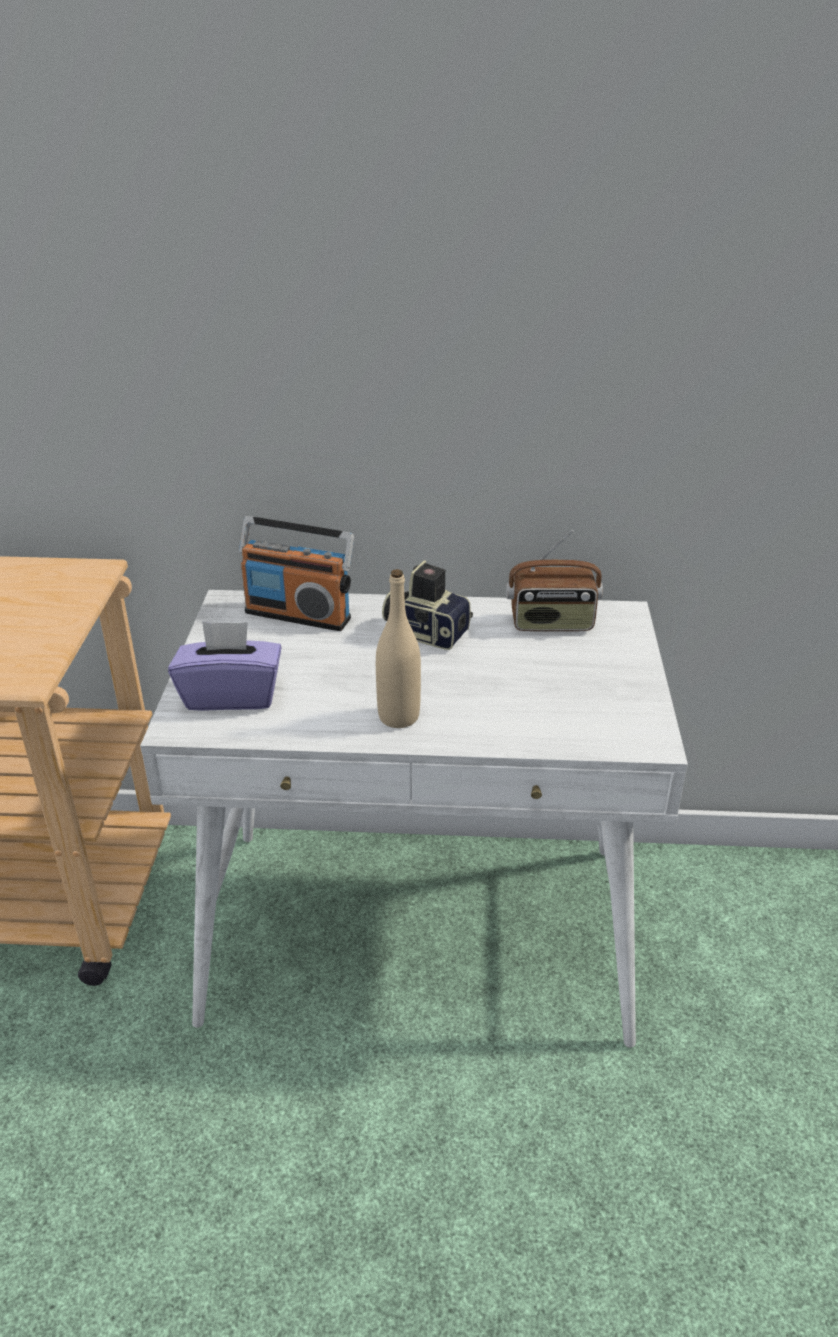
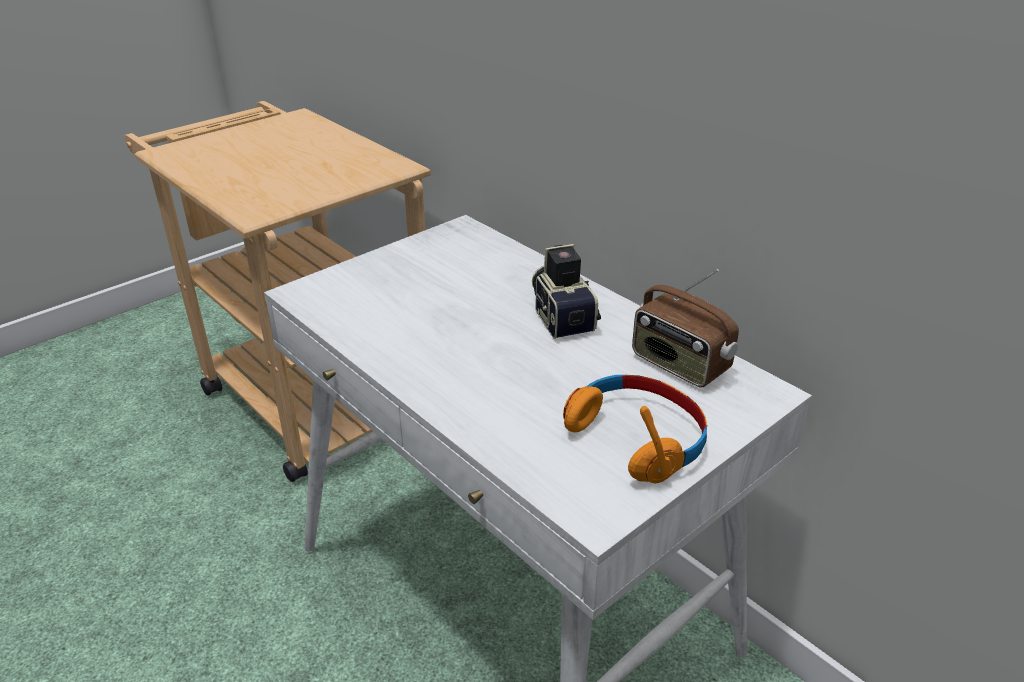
camera: 45 degrees right, 0 degrees up
(231, 695) = (361, 290): purple tissue box -> none
(298, 615) = (492, 258): radio -> none
(398, 717) = (435, 366): beige bottle -> none
(600, 683) = (637, 437): none -> orange headphones

